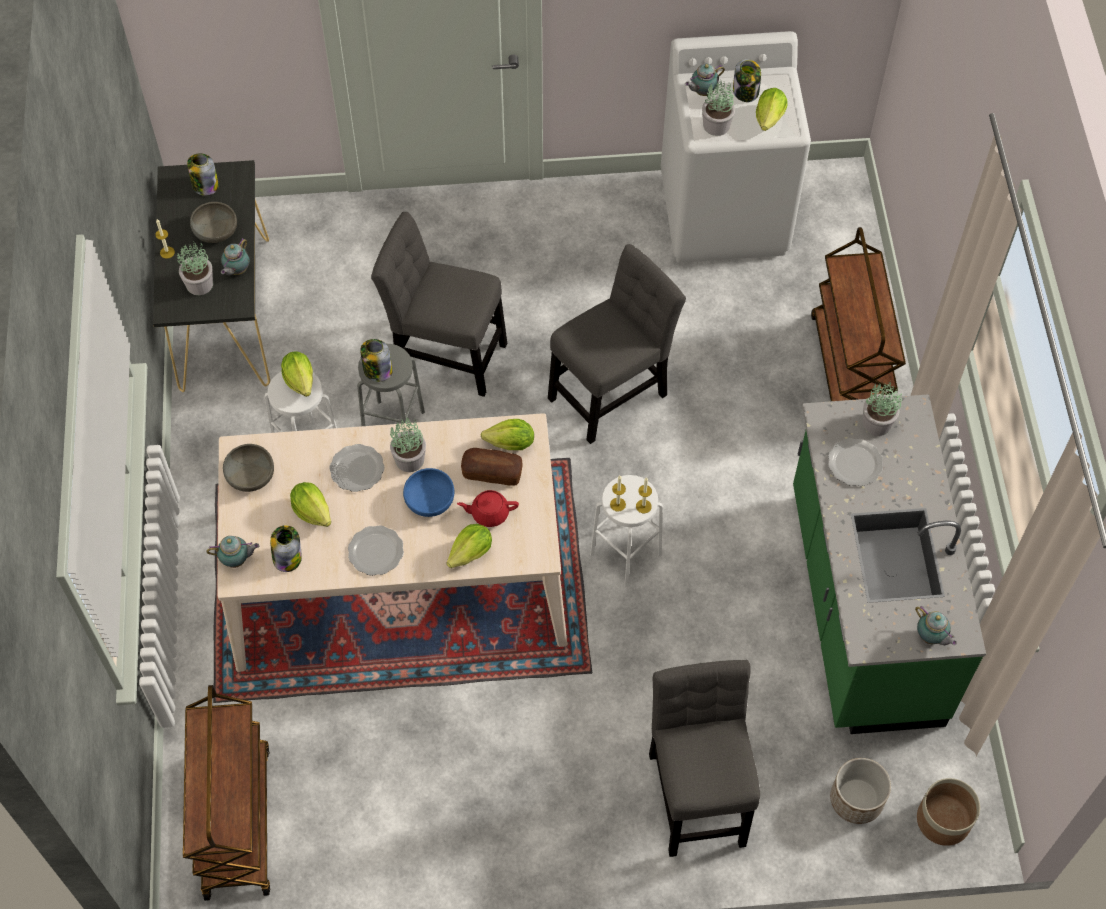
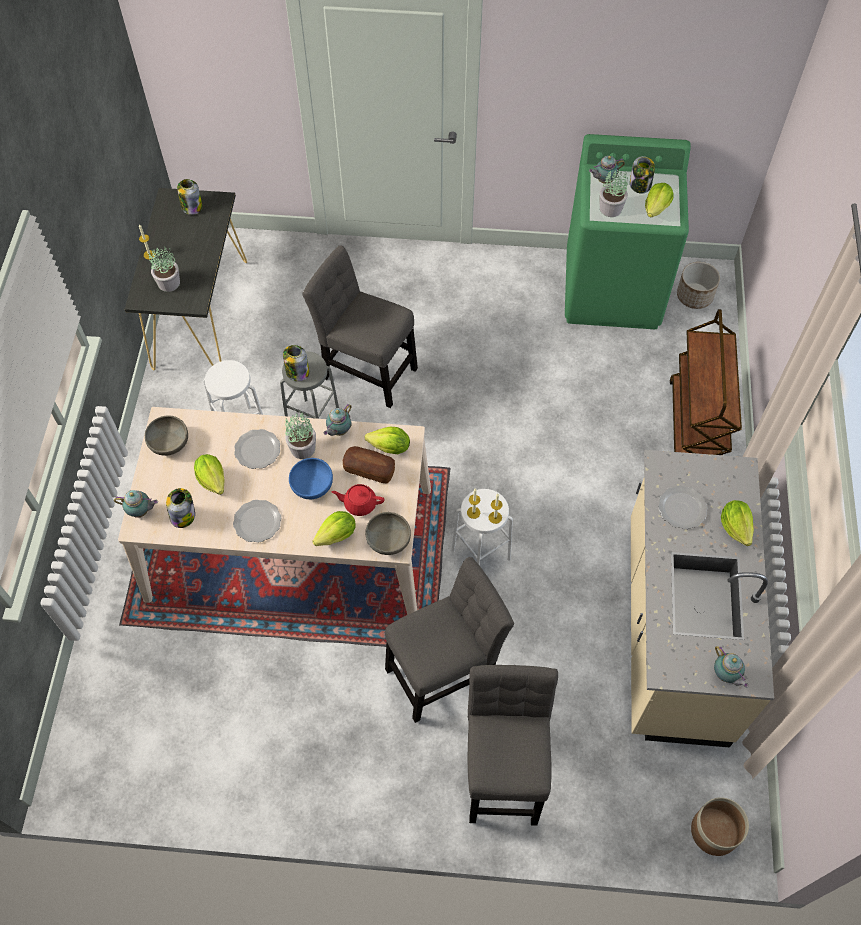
camera: 10 degrees right, 0 degrees up
(215, 231) = (191, 243): grey bowl -> grey bowl (388, 539)
(236, 820) = (114, 727): brown cart -> none
(237, 270) = (201, 276): teapot -> teapot (338, 431)
(300, 380) = (233, 371): lettuce -> lettuce (735, 527)
(612, 392) = (494, 419): grey chair -> grey chair (445, 671)
(725, 213) = (613, 290): white washing machine -> green washing machine
(857, 799) = (641, 799): planter -> planter (694, 296)
(862, 606) = (673, 630): green counter -> beige counter
(876, 423) = (706, 476): potted plant -> none

